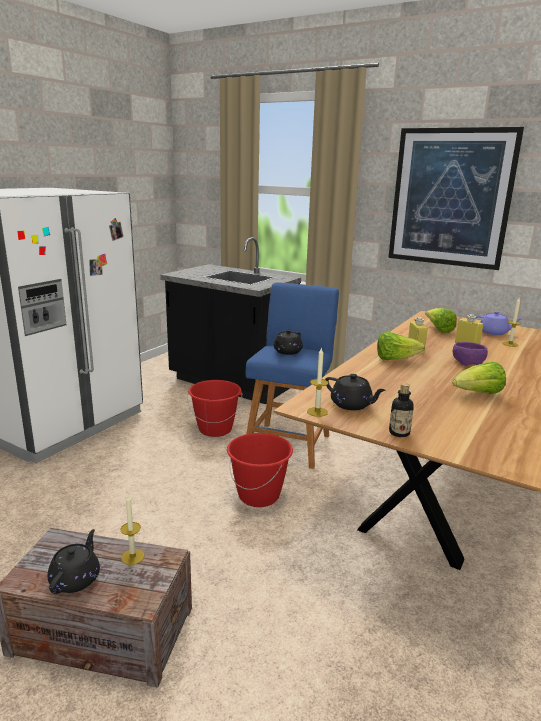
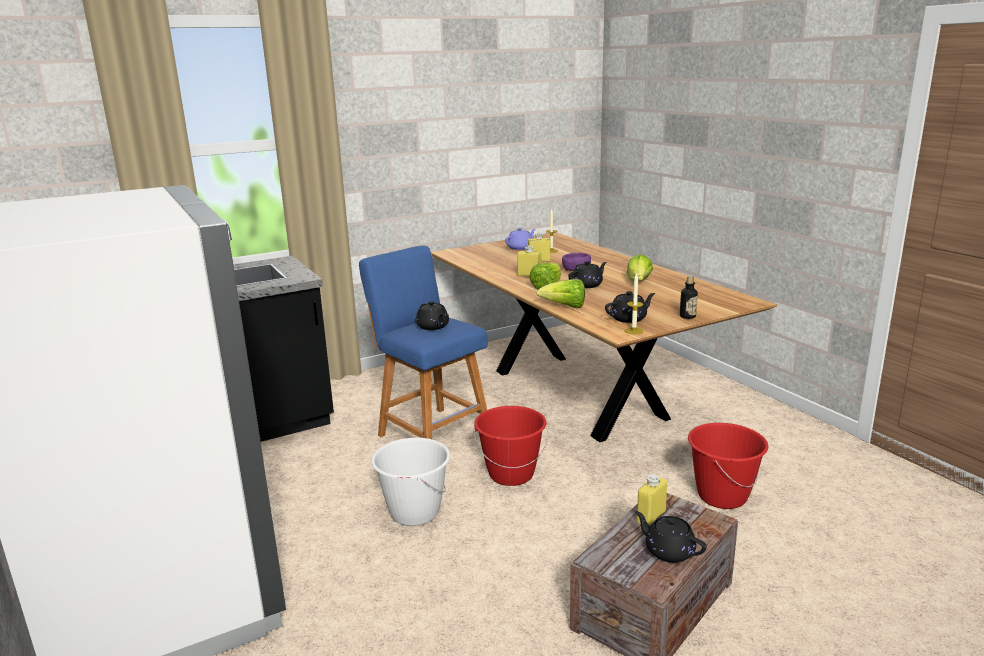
camera: 60 degrees left, 0 degrees up
(132, 557) = (651, 516): candle -> yellow bottle
(176, 469) = (414, 512): none -> white bucket
(215, 429) = (351, 468): red bucket -> red bucket (722, 496)
(428, 373) = (587, 285): none -> black teapot
(438, 330) = (492, 259): lettuce -> lettuce (565, 307)
(450, 198) = (428, 131): picture -> none

